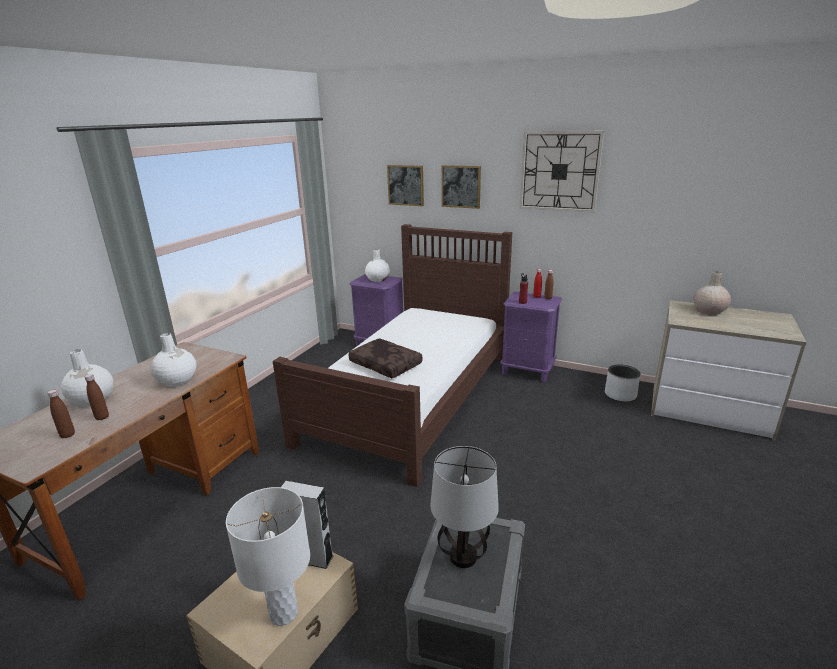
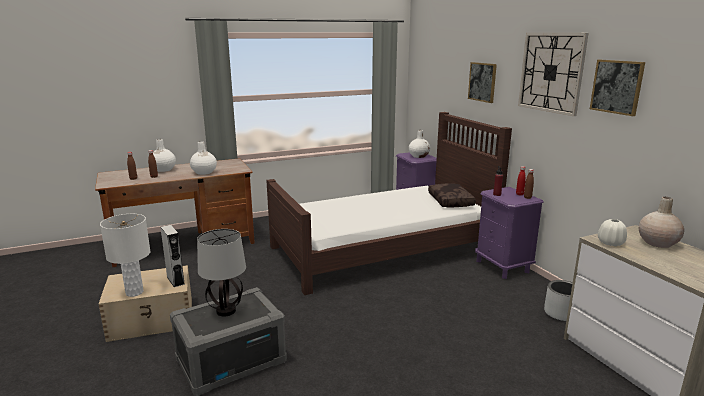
camera: 40 degrees right, 5 degrees down
(386, 365) = (349, 210): brown pillow -> brown pillow (451, 201)
(406, 185) = (449, 78): picture -> picture (617, 87)
(691, 321) = (610, 243): none -> white vase

